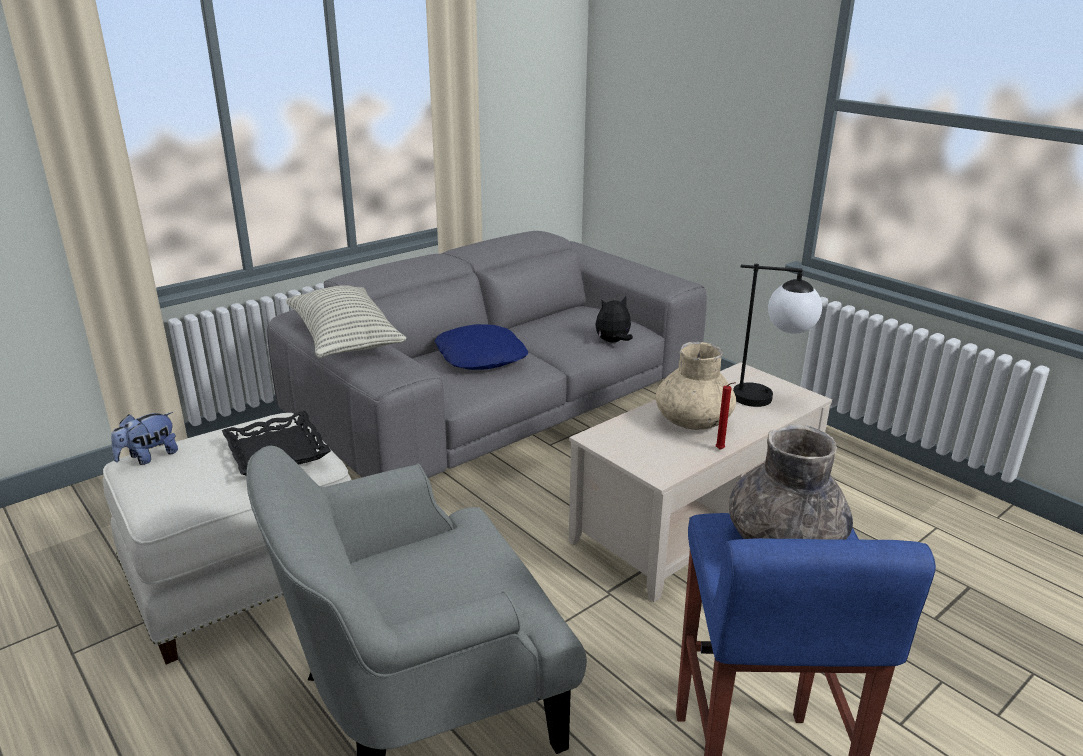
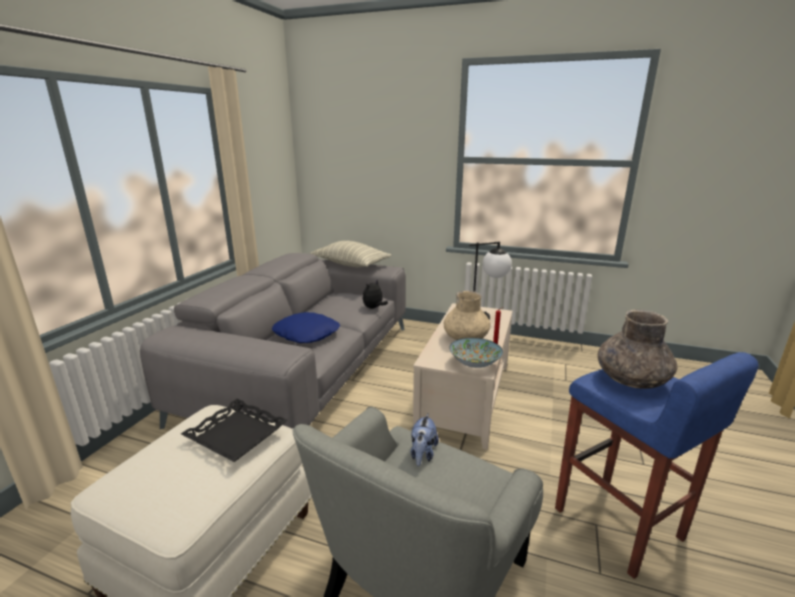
camera: 30 degrees left, 5 degrees down
(149, 457) = (117, 479): plush toy -> plush toy (422, 454)
(345, 340) = (222, 342): pillow -> pillow (350, 265)
(660, 460) = (474, 363): none -> bowl

